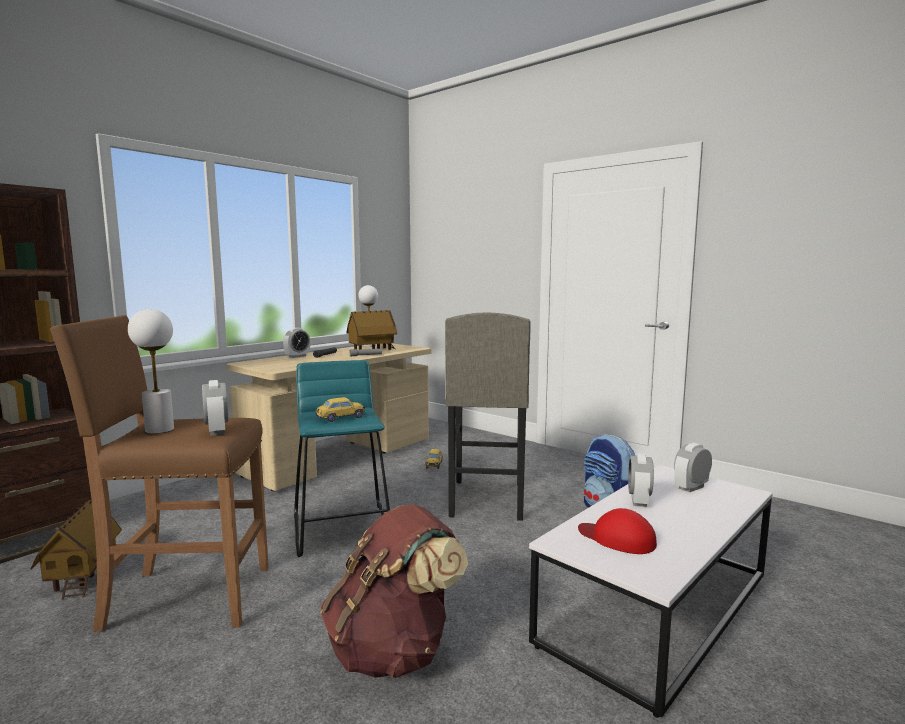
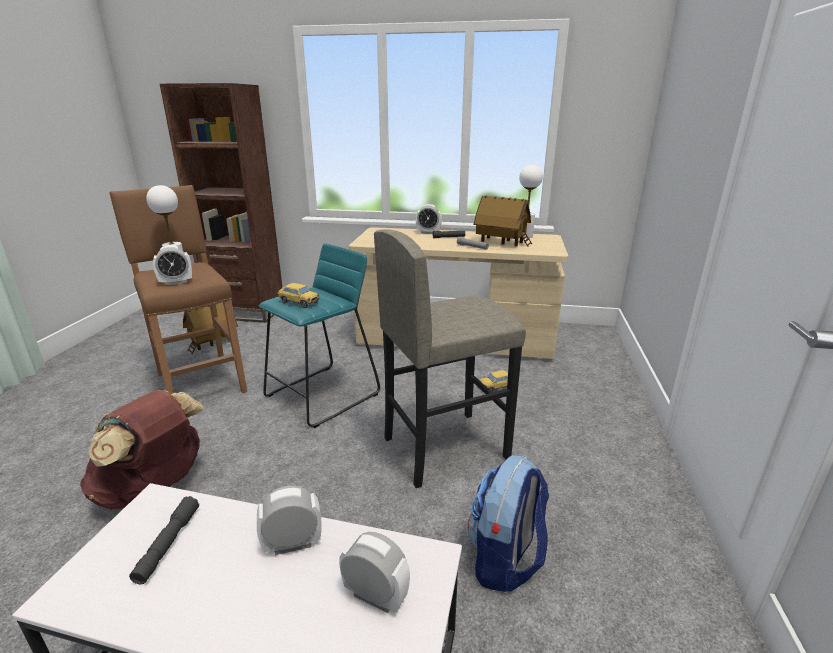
camera: 60 degrees right, 15 degrees up
(217, 431) = (176, 282): alarm clock -> alarm clock turned 150 degrees counterclockwise
(617, 538) = (168, 544): red cap -> grey flashlight

